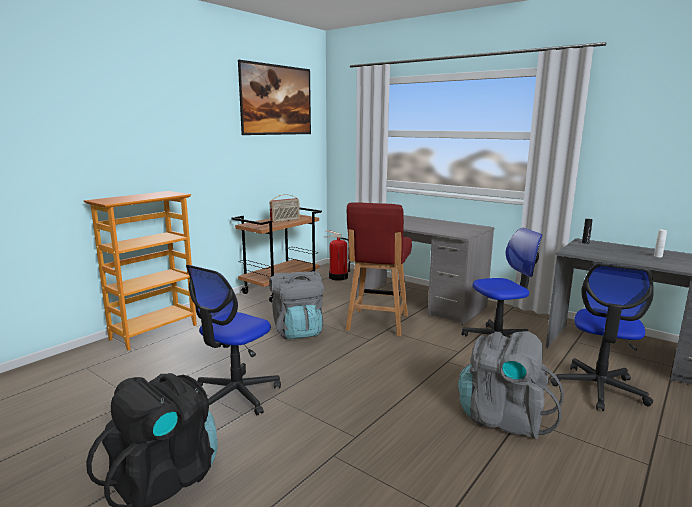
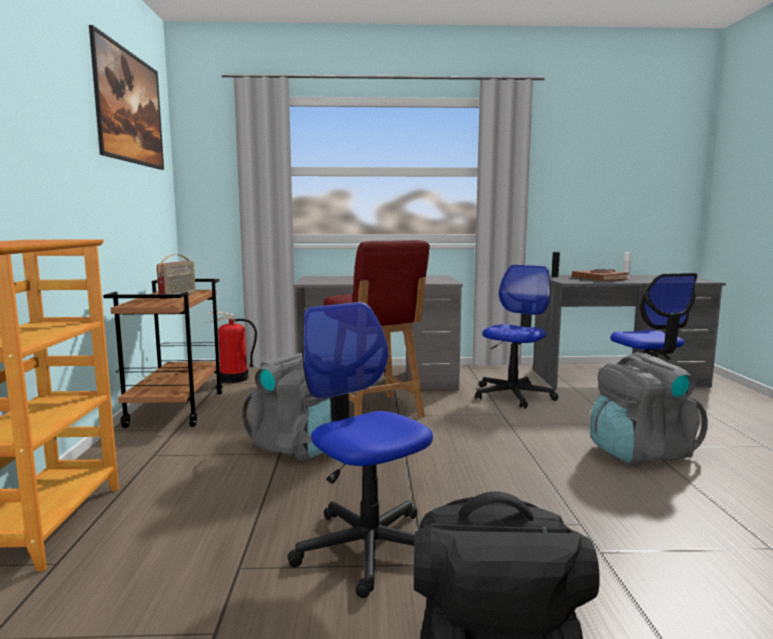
camera: 40 degrees left, 5 degrees down
(235, 395) = (367, 547): office chair -> office chair turned 150 degrees clockwise
(618, 253) = (599, 279): none -> brown book

